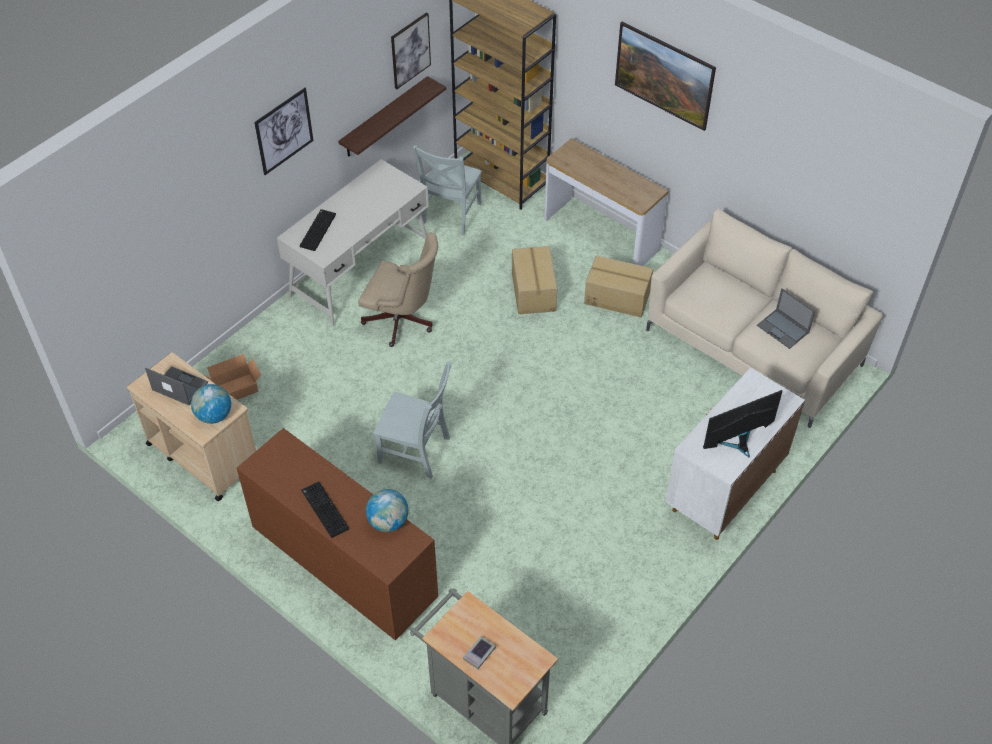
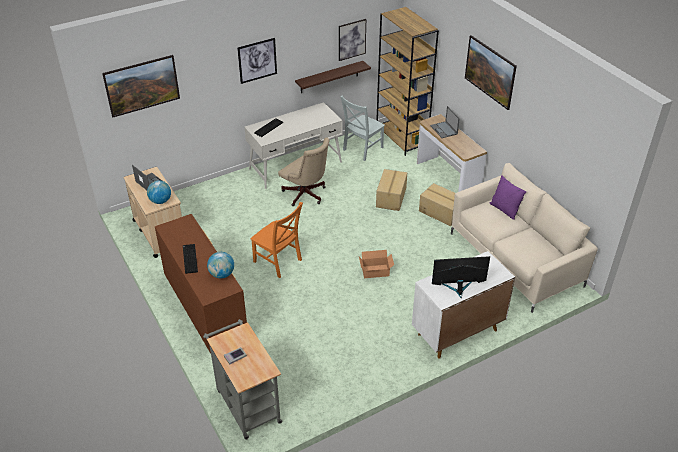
camera: 20 degrees right, 10 degrees down
(129, 248) = (144, 96): none -> picture
(237, 390) = (195, 206): cardboard box -> cardboard box (376, 272)
(417, 451) = (279, 262): grey chair -> orange chair
(727, 282) = (504, 210): none -> purple pillow
(783, 329) = (528, 243): laptop -> laptop (444, 130)

